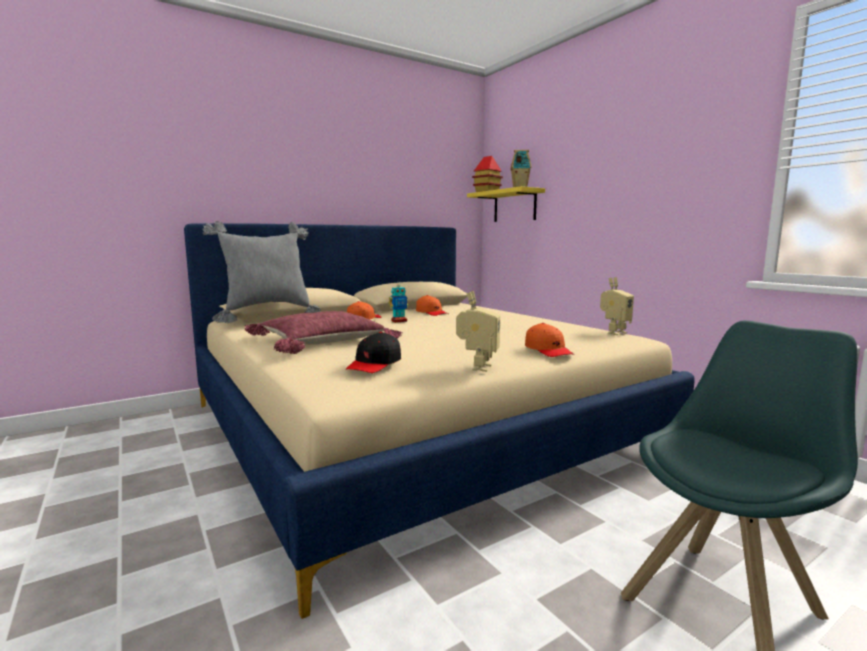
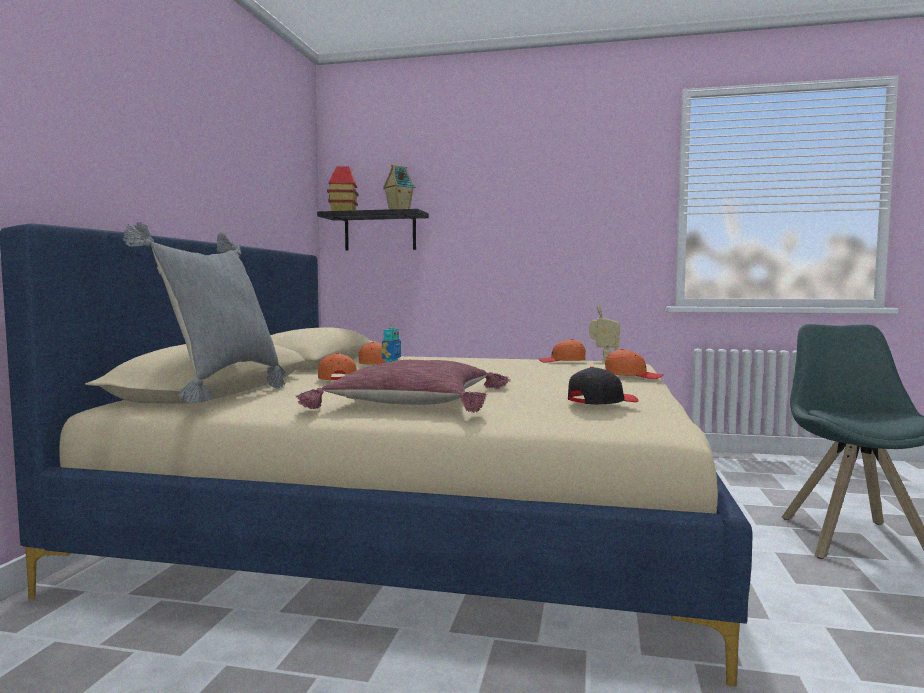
camera: 45 degrees left, 5 degrees down
(374, 364) = (602, 402): black cap -> black cap turned 105 degrees counterclockwise
(477, 367) = (652, 393): toy robot -> none
(514, 206) = (380, 232): yellow shelf -> black shelf
(567, 327) = (562, 361): none -> orange cap

